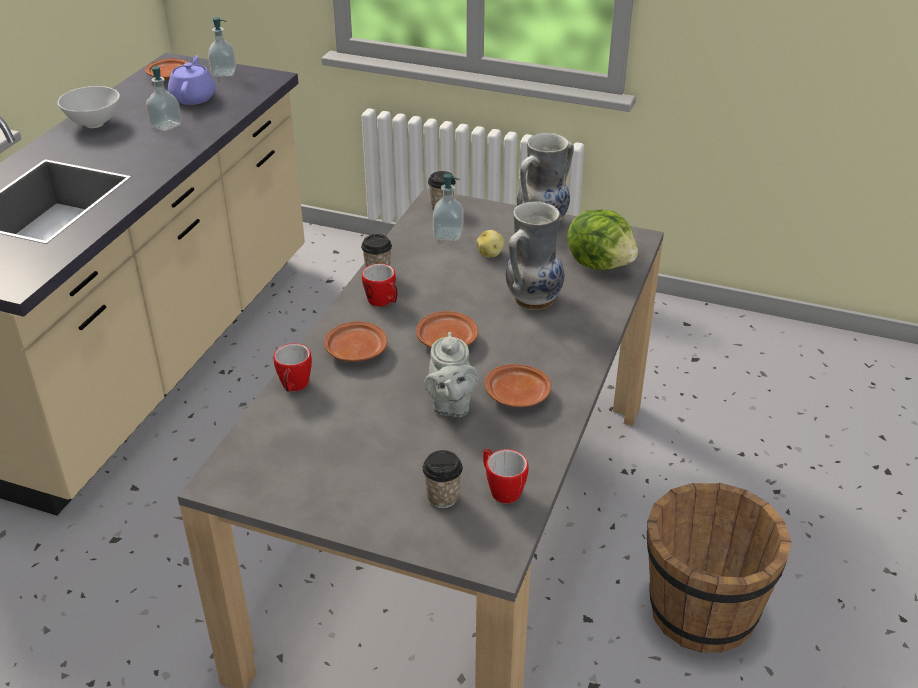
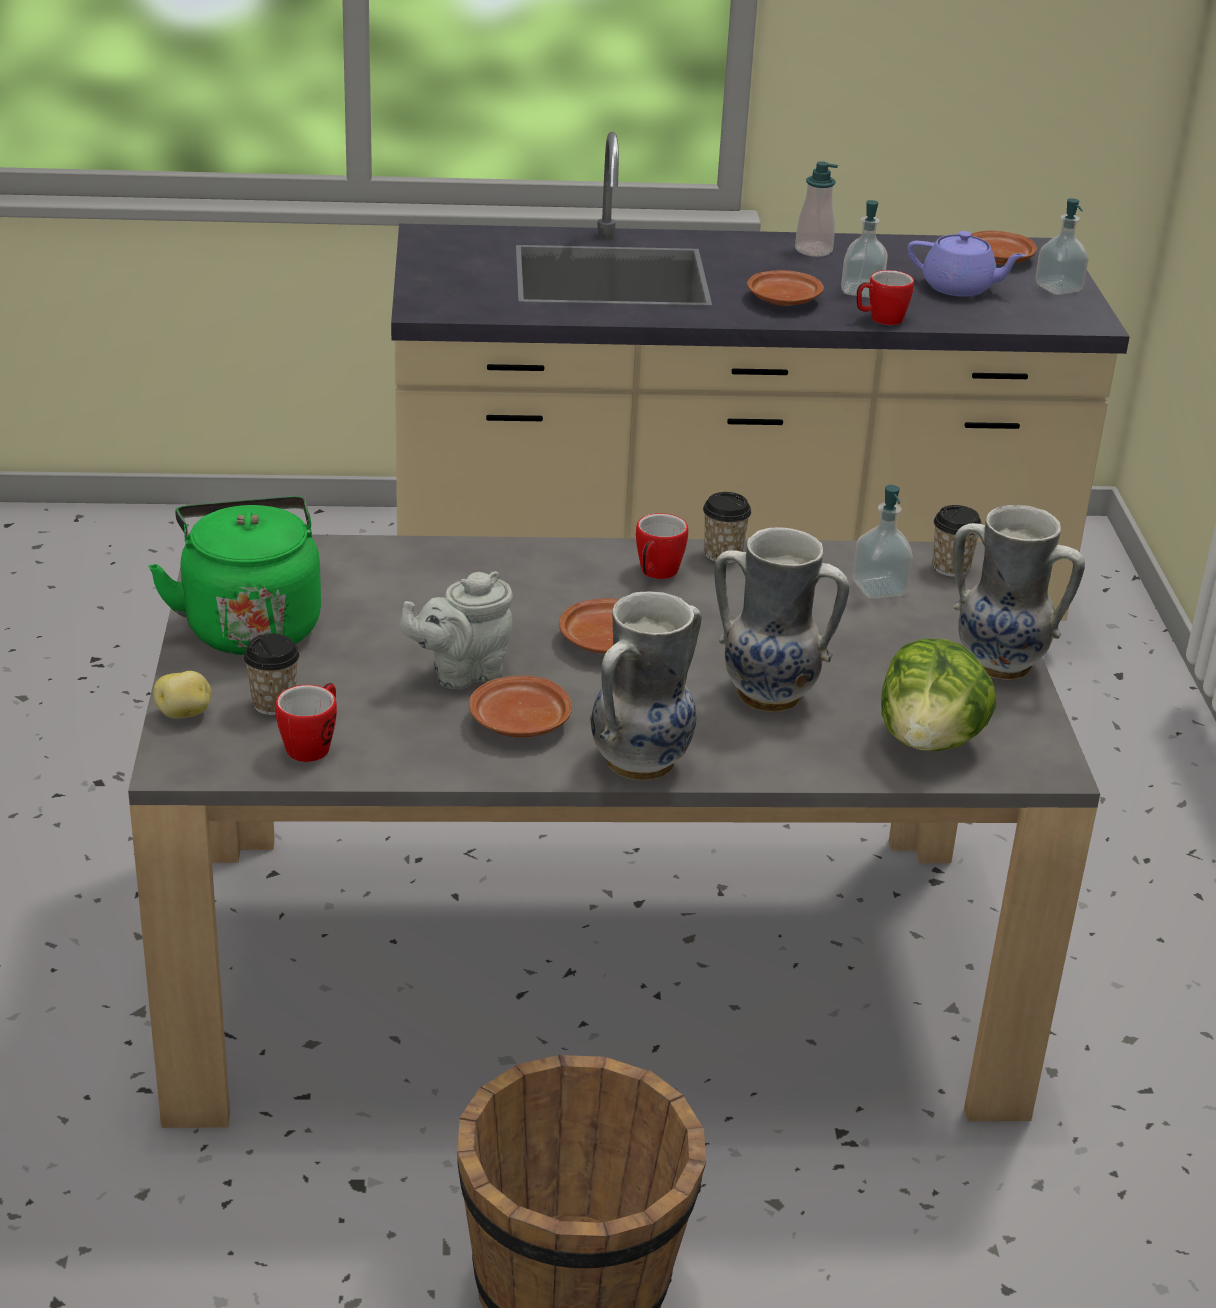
camera: 65 degrees right, 5 degrees down
(94, 124) = (813, 250): white bowl -> soap dispenser
(193, 97) = (959, 288): purple teapot -> purple teapot turned 45 degrees clockwise
(294, 387) = (423, 554): mug -> mug (880, 319)
(334, 488) = (250, 625): none -> green kettle
(355, 351) = (529, 578): brown plate -> brown plate (784, 300)
(490, 254) = (860, 634): potato -> potato (185, 714)
(580, 361) = (642, 763): none -> vase

